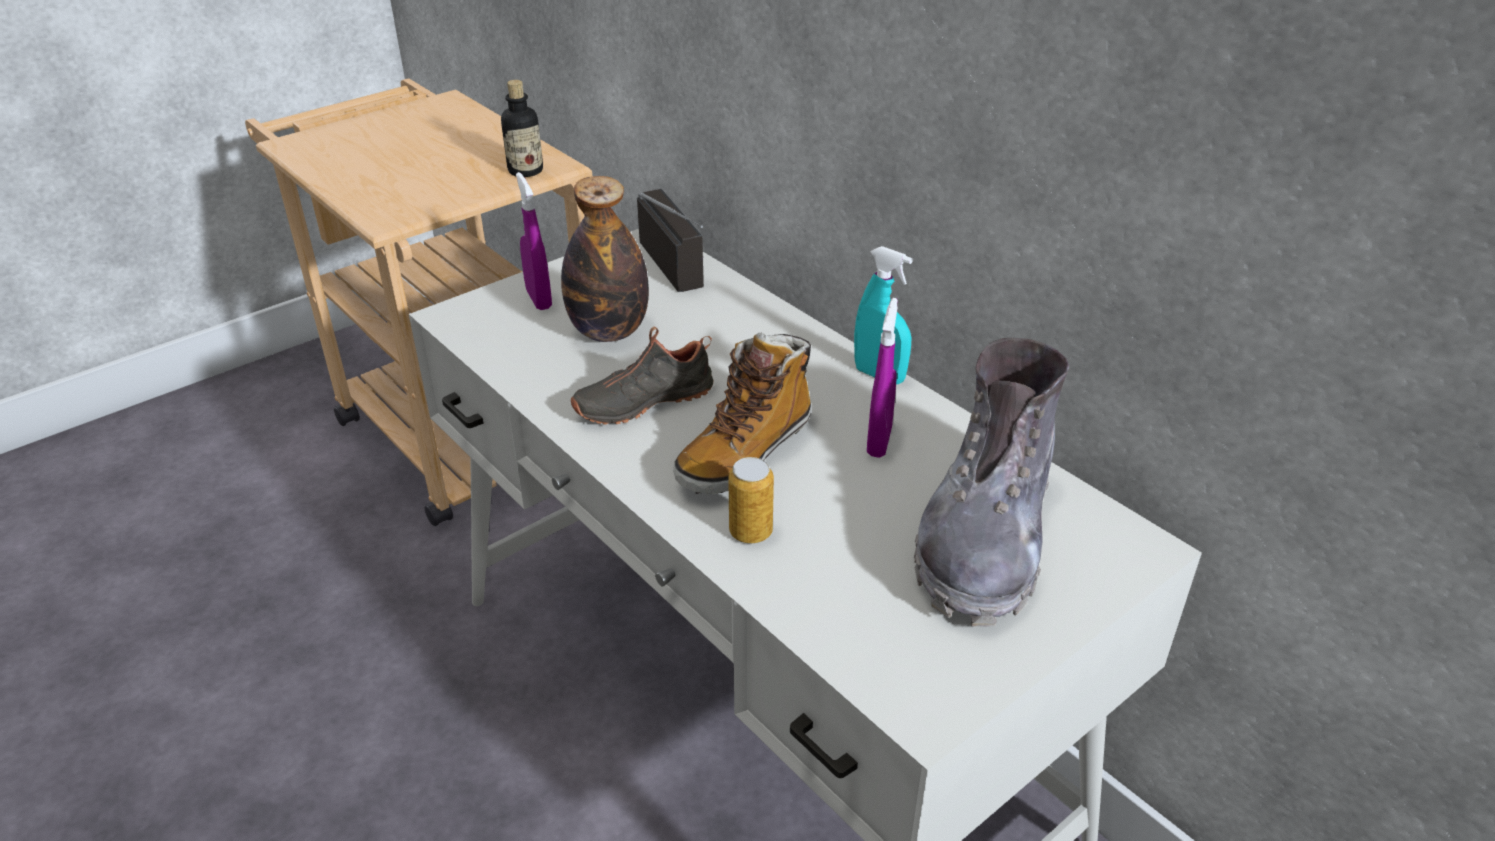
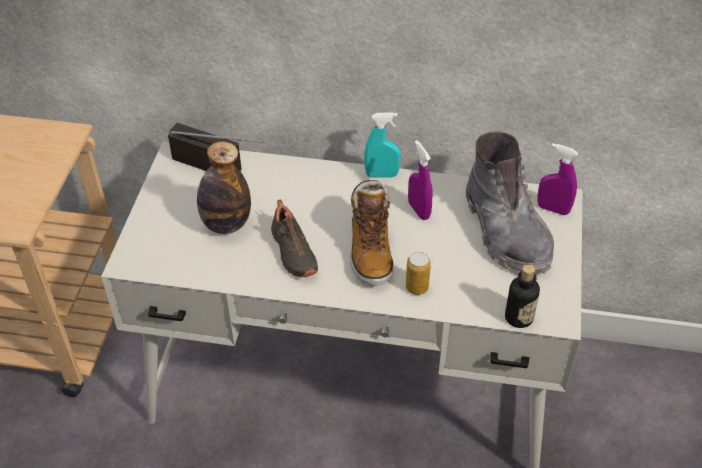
camera: 40 degrees left, 10 degrees up
(525, 171) = (55, 146): bottle -> bottle (518, 317)
(539, 299) = (163, 226): purple spray bottle -> purple spray bottle (553, 209)
(643, 400) = (292, 252): black shoe -> black shoe turned 45 degrees counterclockwise

